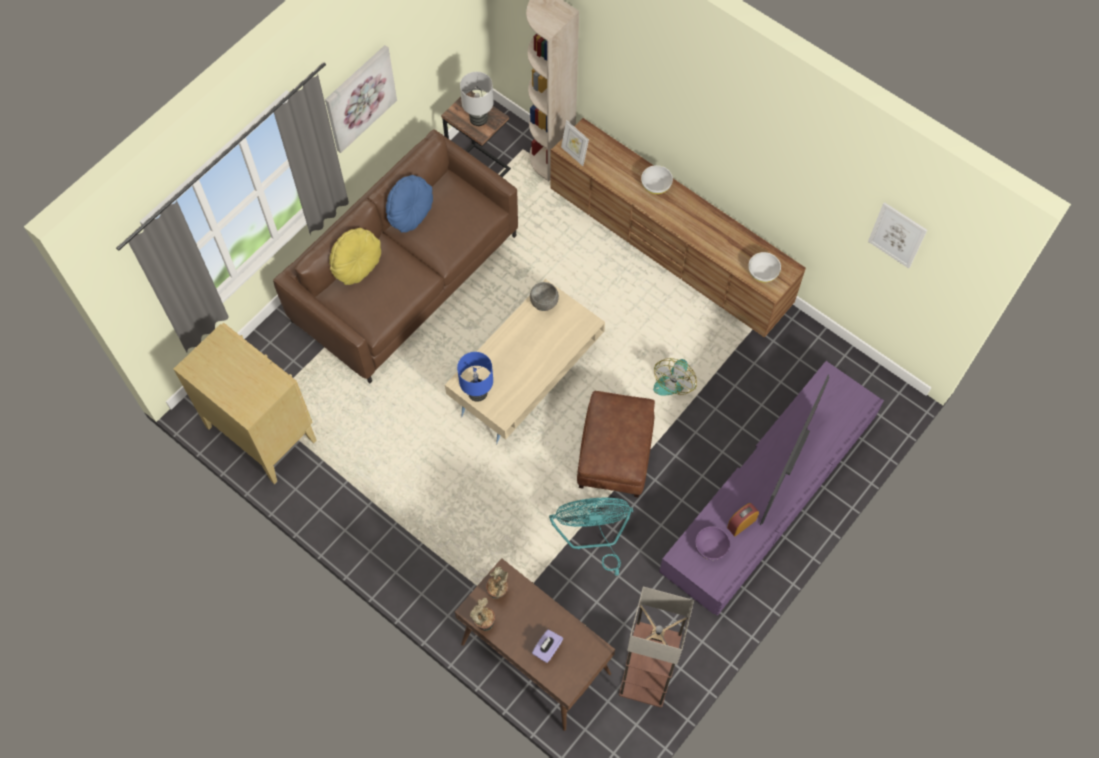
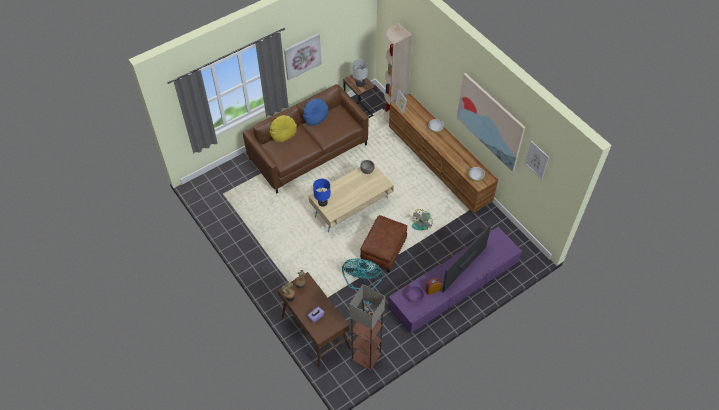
camera: 15 degrees right, 10 degrees down
(262, 432) = (220, 203): beige dresser -> none
(781, 167) = (490, 121): none -> picture

